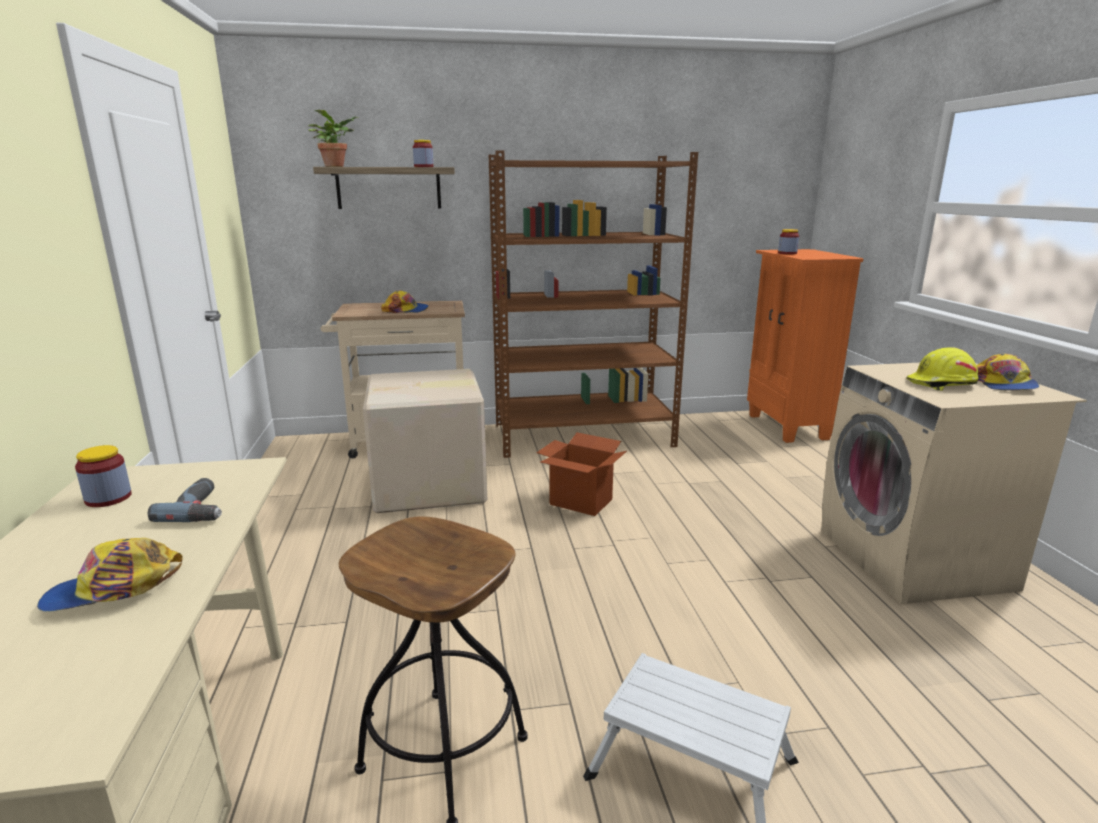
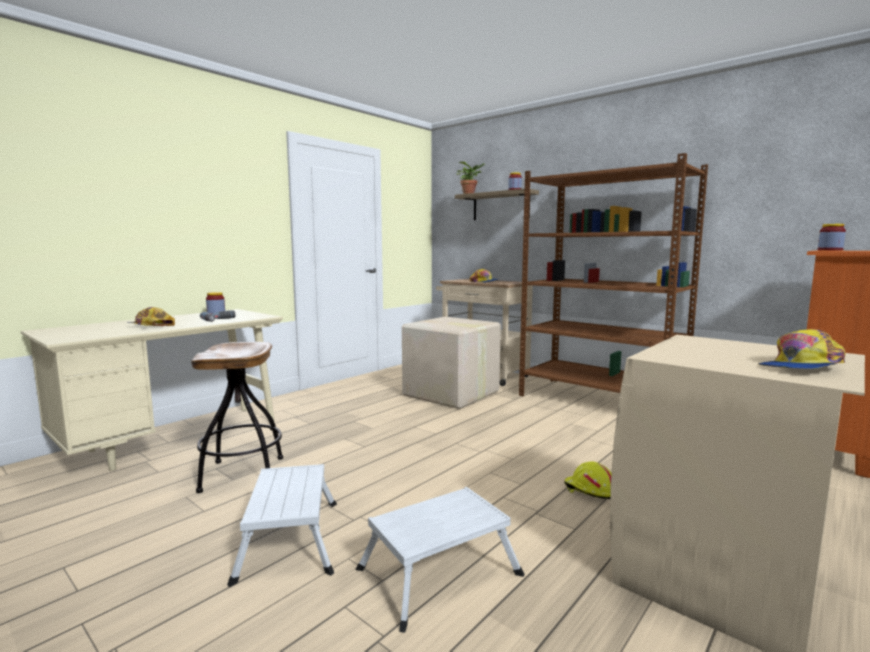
camera: 50 degrees right, 10 degrees down
(580, 502) = (512, 428): cardboard box -> none
(835, 684) = (438, 572): none -> white step ladder
(941, 384) = (713, 353): yellow hard hat -> yellow hard hat (589, 490)

